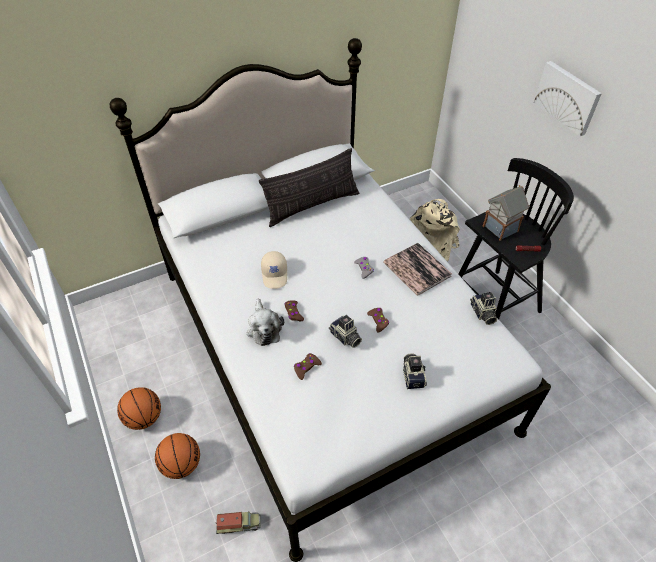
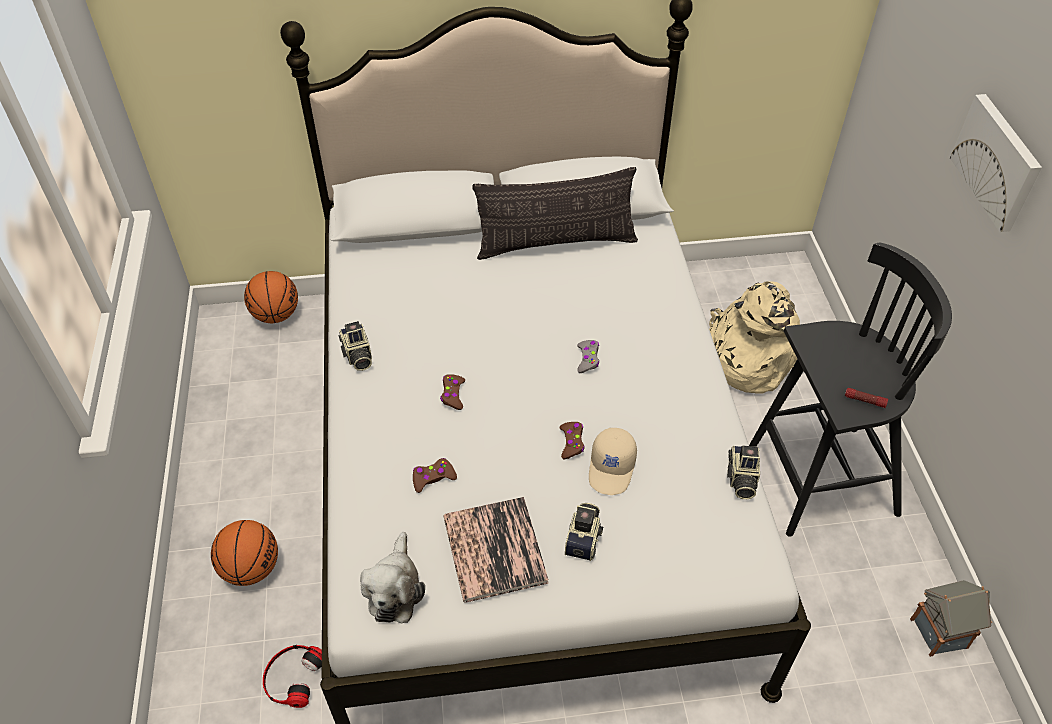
camera: 20 degrees right, 0 degrees up
(144, 418) = (229, 488): basketball -> basketball (276, 315)
(239, 524) = (292, 677): toy truck -> headphones
(264, 328) = (401, 404): plush toy -> plush toy (394, 589)
(275, 274) = (453, 332): beige cap -> beige cap (612, 468)
(345, 338) = (509, 452): camera -> camera (357, 356)
(417, 269) = (669, 382): book -> book (494, 549)
(500, 228) = (838, 353): toy house -> toy house (940, 632)

